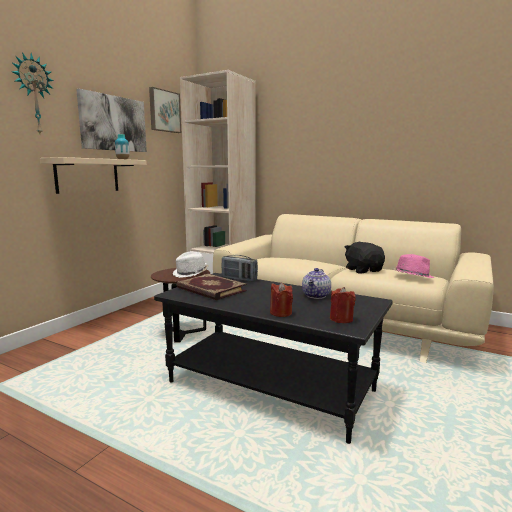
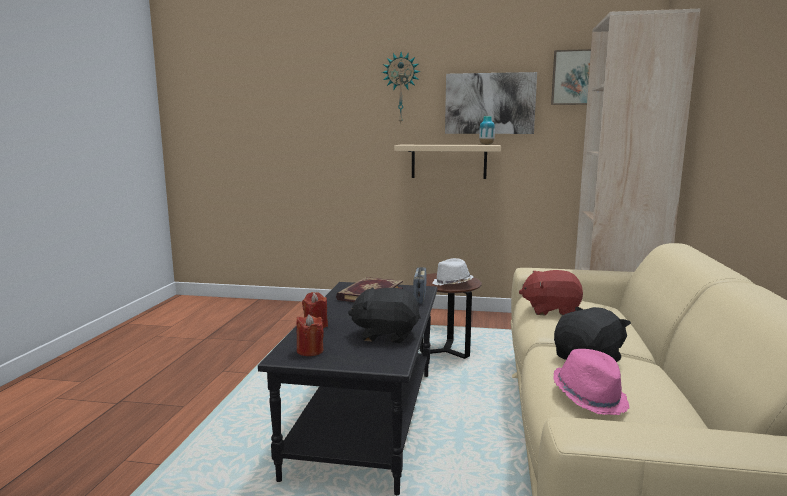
camera: 70 degrees right, 0 degrees up
(287, 262) = (551, 310): none -> red plush toy
(316, 296) = (386, 334): teapot -> black plush toy

